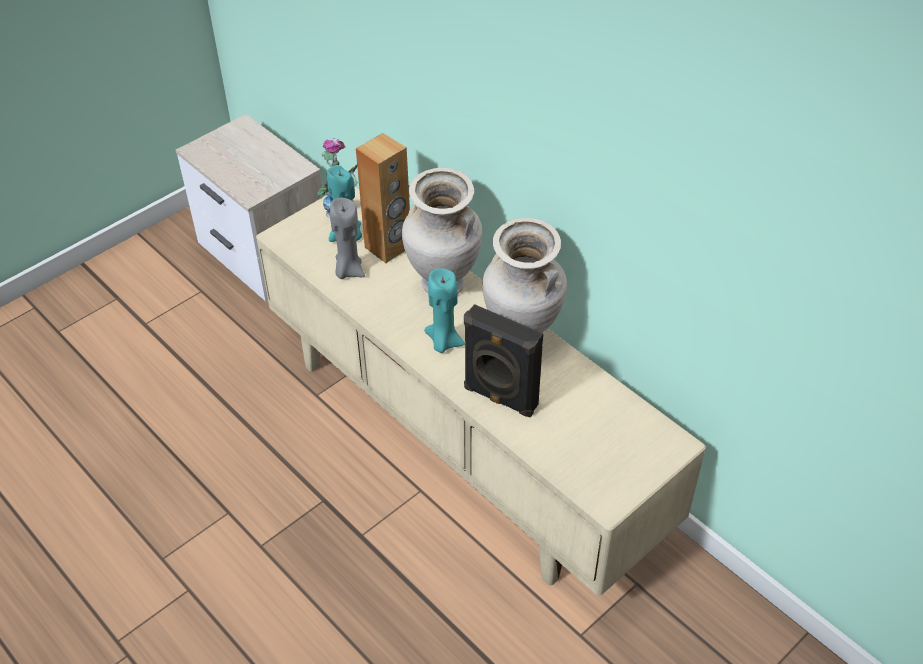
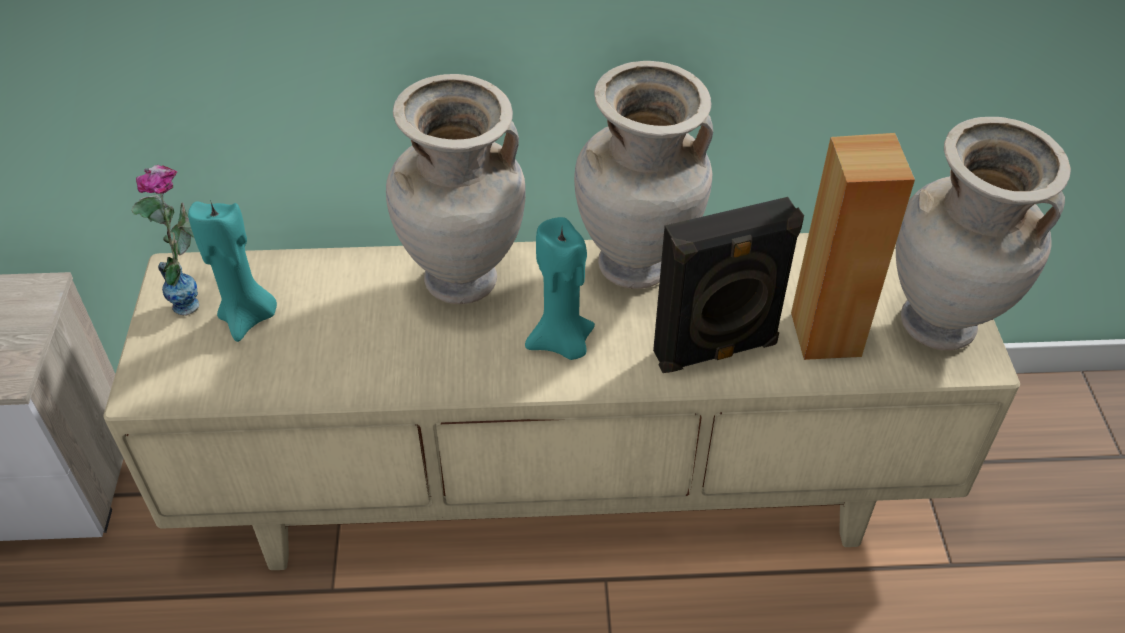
camera: 50 degrees left, 0 degrees up
(348, 270) = (315, 358): grey candle -> none
(388, 247) = (327, 291): brown speaker -> brown speaker (827, 334)
(614, 475) = (938, 328): none -> beige vase

